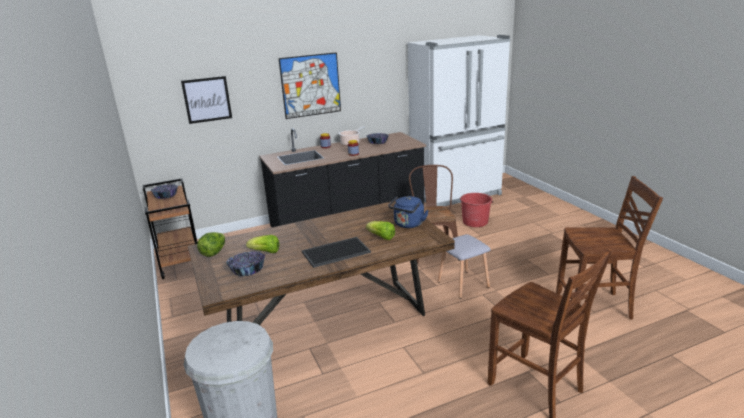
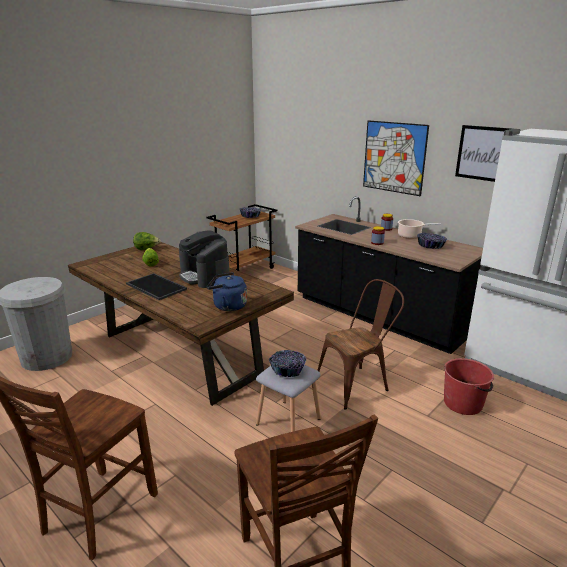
camera: 65 degrees right, 0 degrees up
(207, 99) = (306, 147): picture -> picture (484, 153)
(247, 270) = (119, 264): bowl -> bowl (288, 370)
(332, 228) = (205, 276): none -> coffee machine
(381, 237) = (193, 299): lettuce -> none

